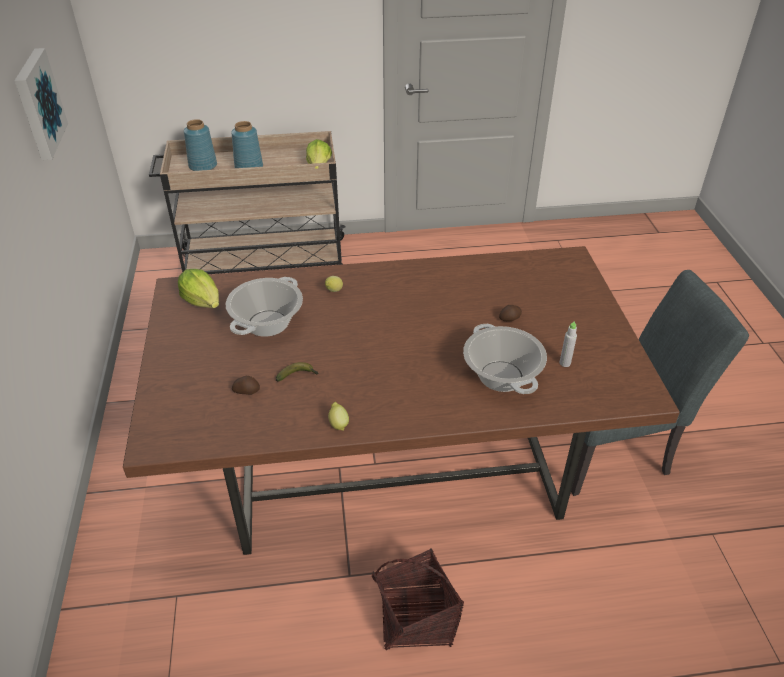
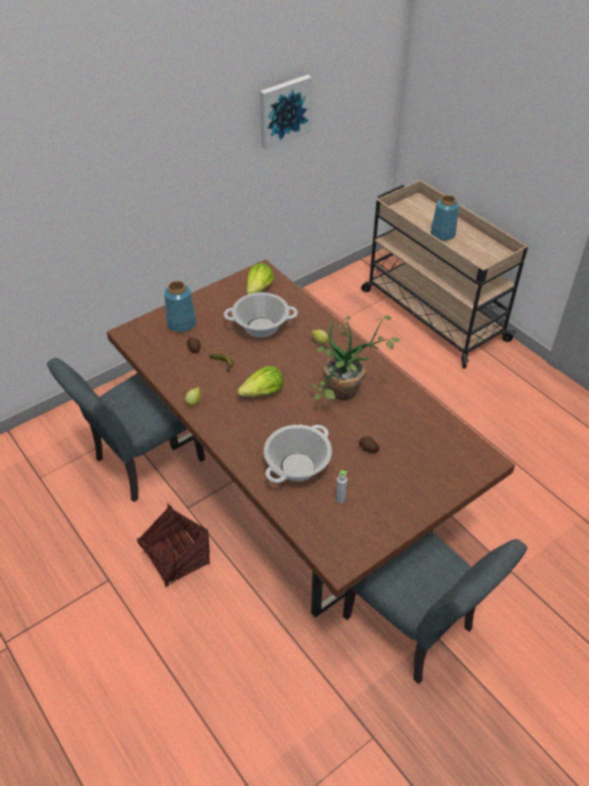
camera: 60 degrees right, 5 degrees up
(202, 166) = (420, 212): blue vase -> blue vase (181, 323)
(243, 597) = (142, 463): none -> grey chair
(319, 166) = (485, 266): lettuce -> lettuce (263, 393)
(427, 305) = (345, 396): none -> potted plant

